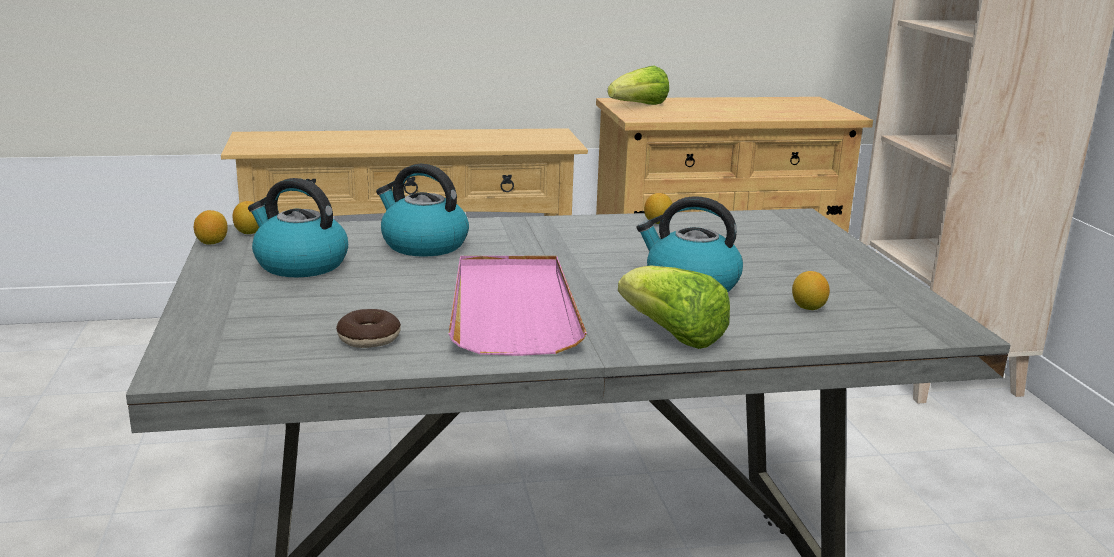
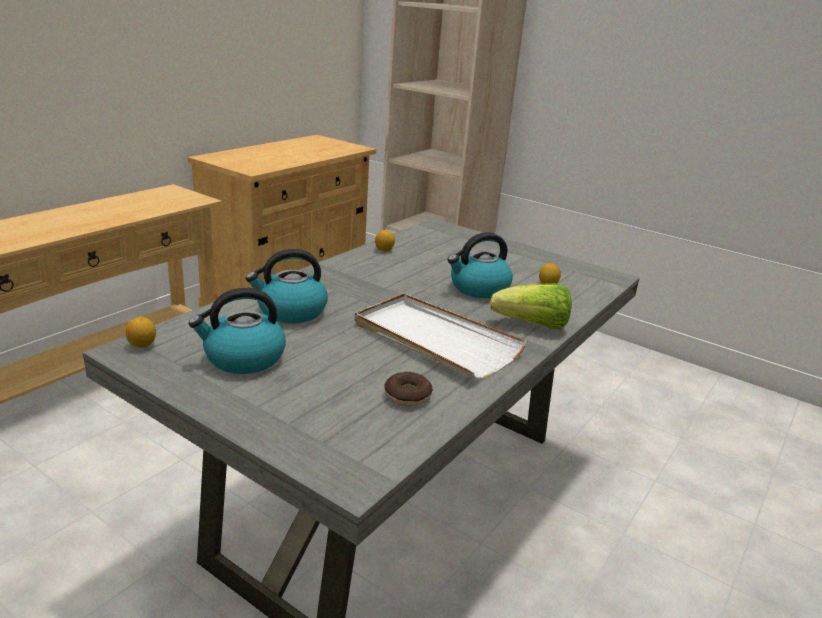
camera: 45 degrees left, 5 degrees up
(212, 243) = (131, 365): lemon -> none
(512, 309) = (435, 340): pink tray -> white tray
(640, 106) = (232, 159): lettuce -> none

